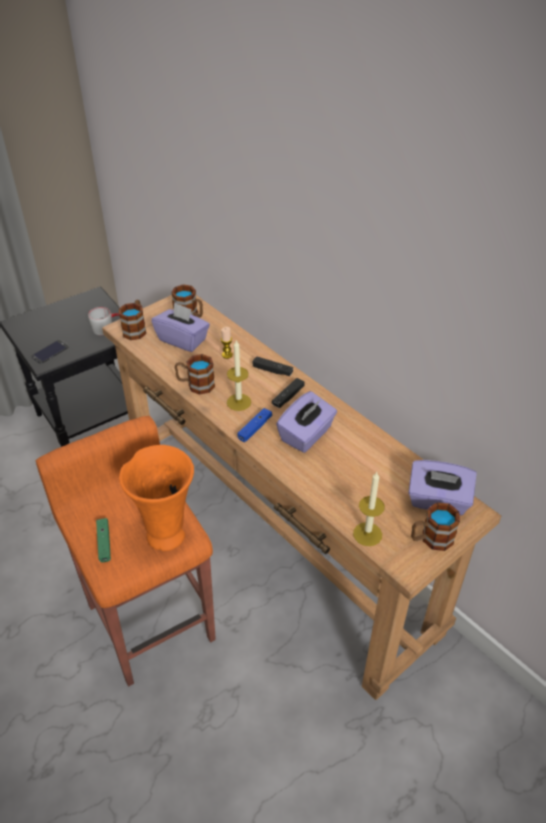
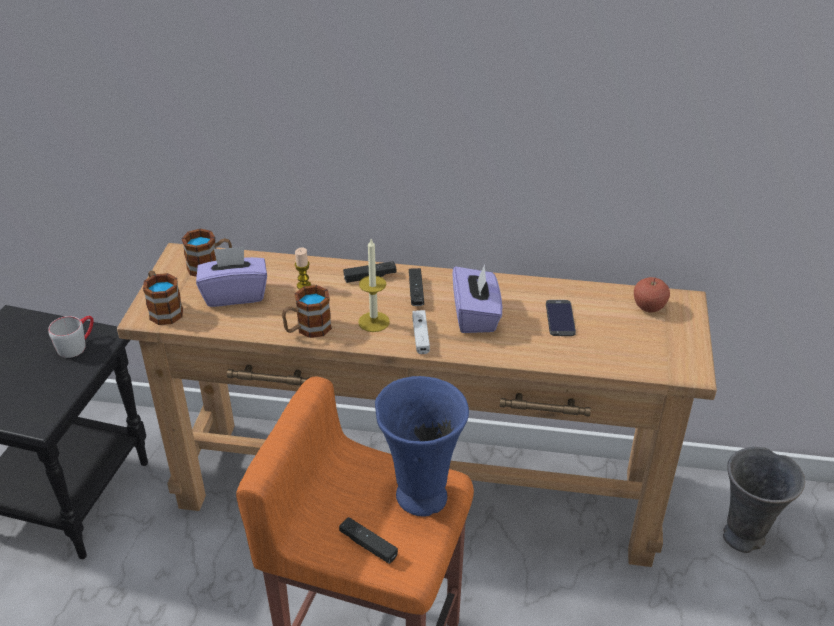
camera: 40 degrees left, 5 degrees down
(50, 352) = (30, 406): phone -> phone (560, 318)
(104, 543) = (368, 545): green game controller -> black game controller
(166, 533) = (420, 495): orange vase -> blue vase
(255, 428) = (420, 336): blue game controller -> white game controller
(367, 534) = (629, 365): candle -> none
(431, 539) = (680, 339): mug -> none
(438, 501) = (649, 307): purple tissue box -> apple
(470, 733) = (745, 538): none -> grey vase

